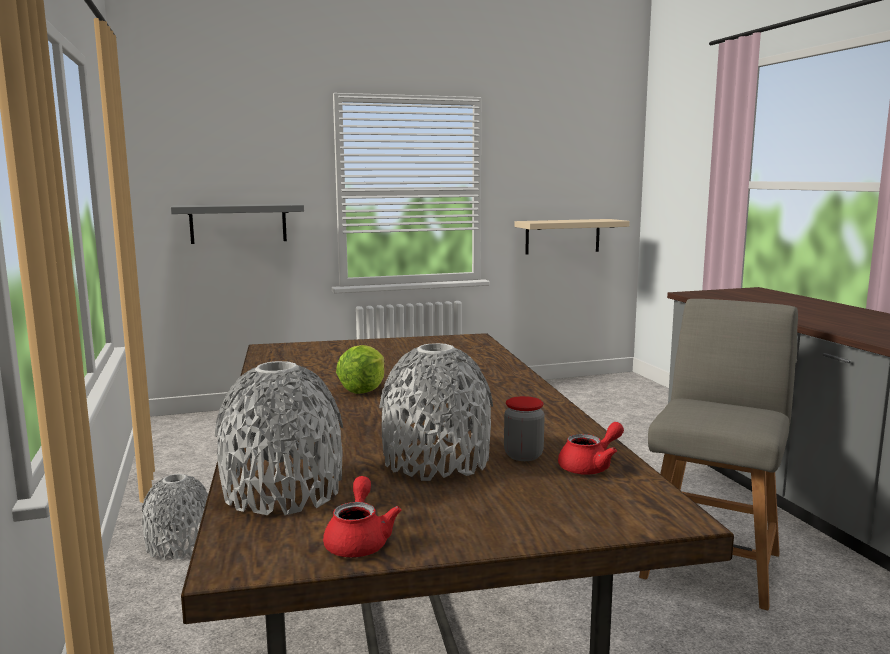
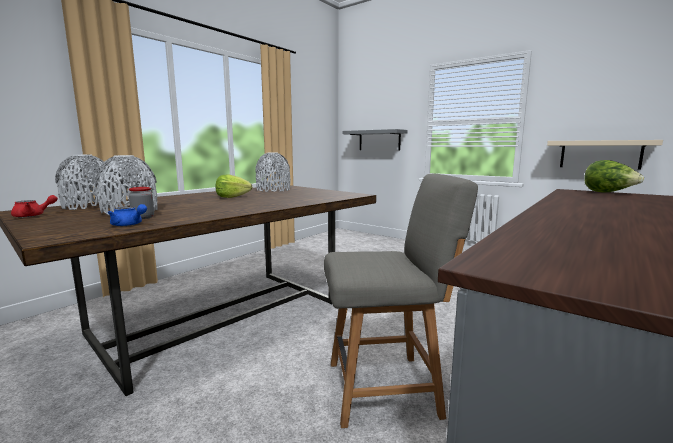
camera: 55 degrees right, 0 degrees up
(180, 544) = (248, 264): grey vase -> grey vase (273, 190)
(590, 467) = (129, 225): red teapot -> blue teapot
(716, 291) = (608, 193): none -> lettuce

